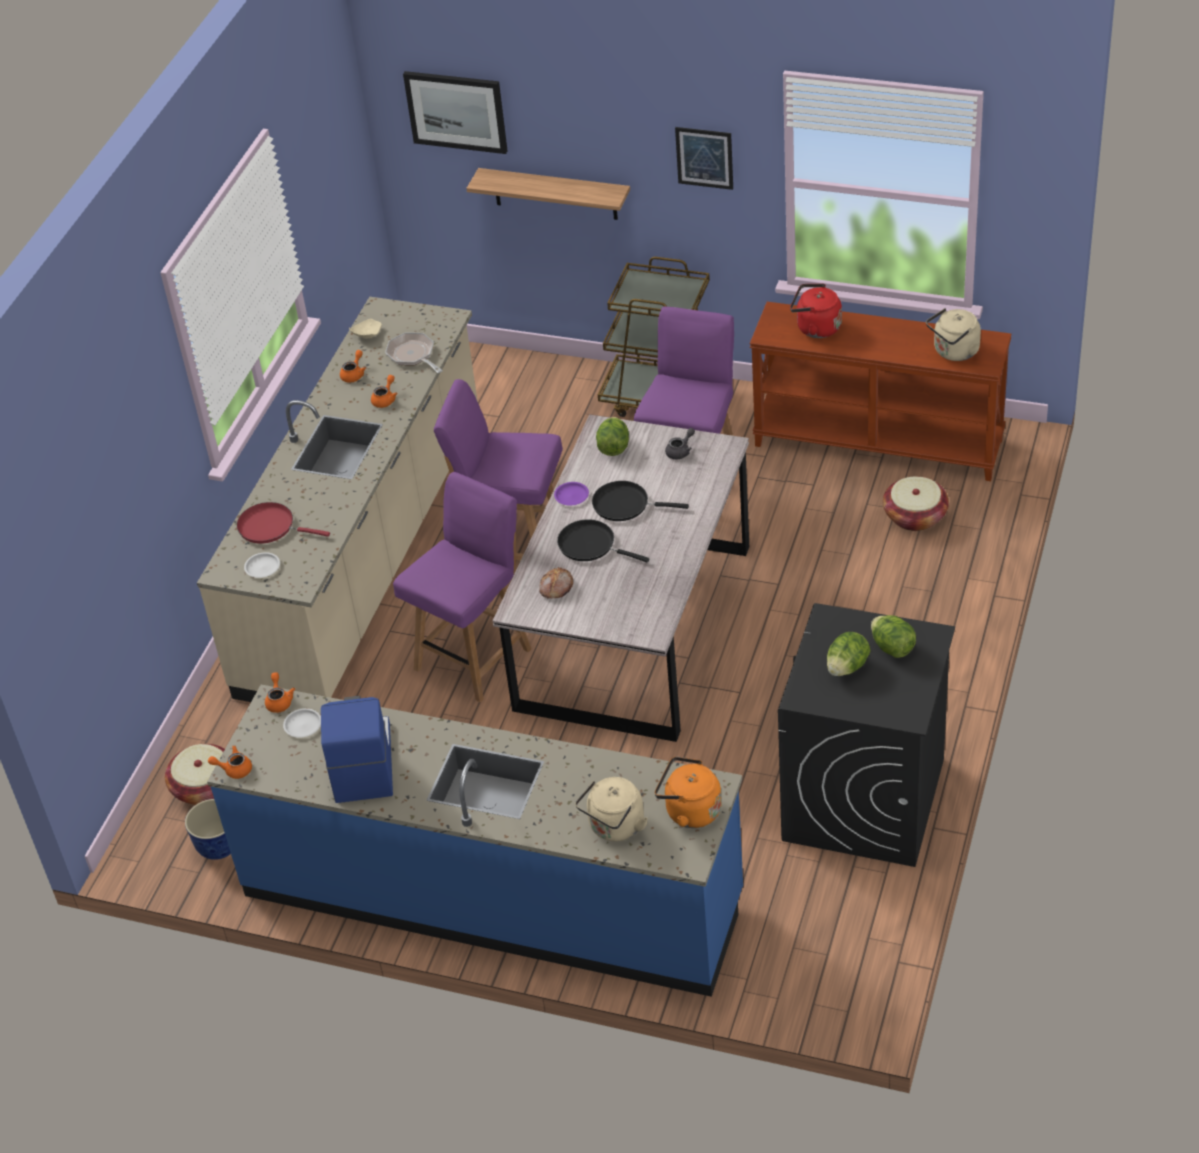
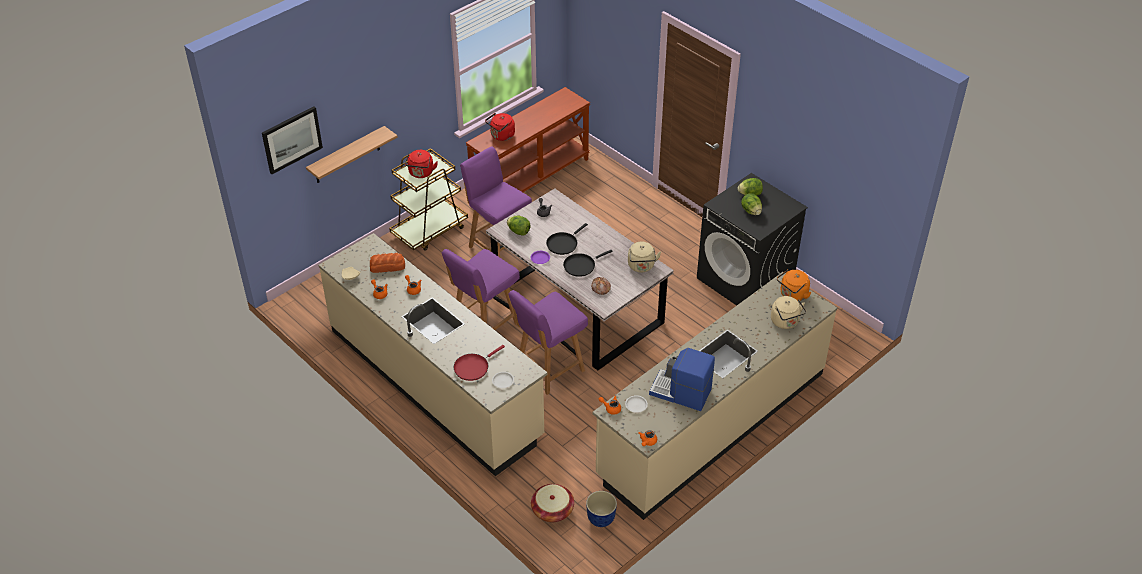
camera: 65 degrees left, 0 degrees up
(413, 355) = (388, 266): frying pan -> bread
(475, 657) = (548, 369): purple chair -> purple chair turned 105 degrees counterclockwise
(492, 895) = (711, 424): blue counter -> beige counter
(651, 294) = (421, 173): none -> red kettle
(704, 158) = (418, 85): picture -> none
(915, 516) = (589, 190): basket -> none
(954, 352) = (561, 106): beige kettle -> beige kettle (641, 267)

